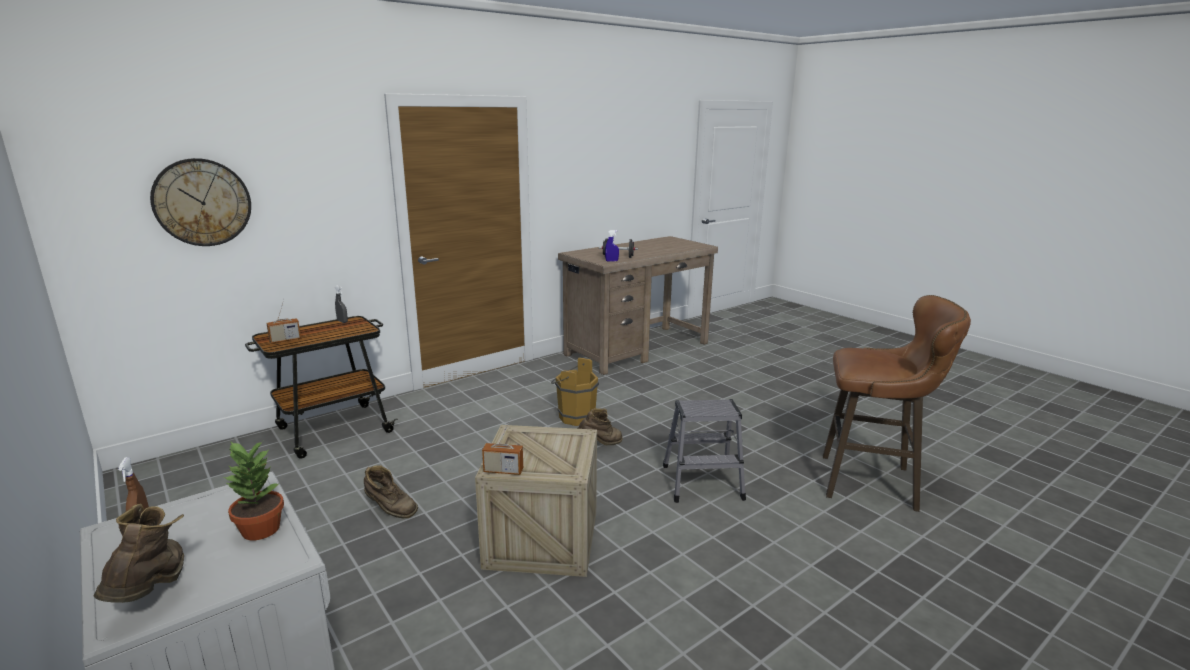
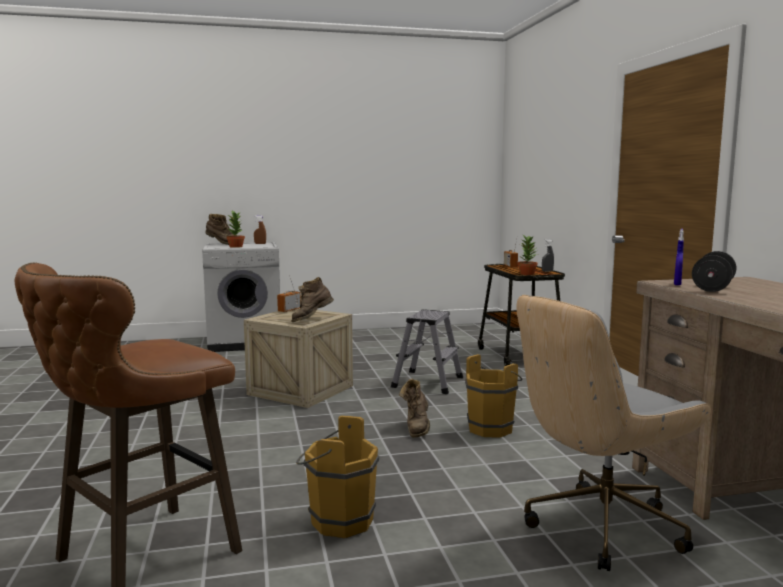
camera: 115 degrees right, 10 degrees down
(202, 202) = (536, 166): wall clock -> none
(361, 328) = (526, 274): none -> potted plant
(390, 510) = (386, 363): brown boot -> brown boot (311, 320)
(683, 379) = (600, 529): none -> grey office chair
(702, 481) = (294, 455): grey step ladder -> grey step ladder (427, 382)
(760, 439) = (337, 521): none -> brown bucket

